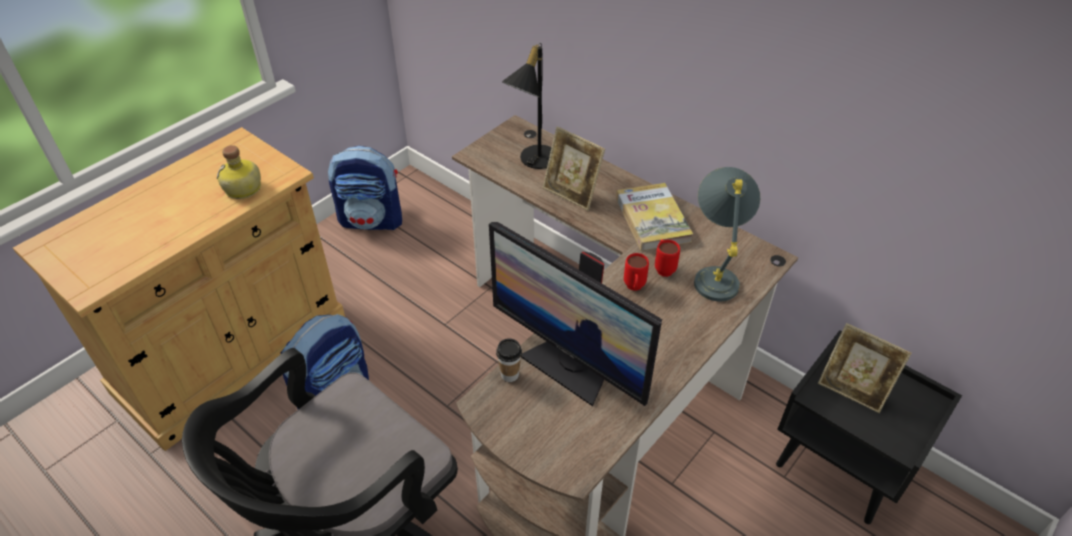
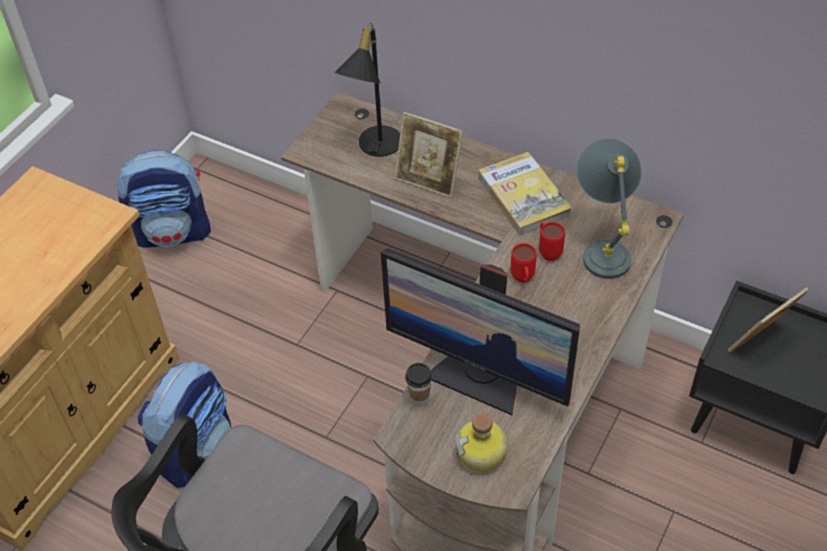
camera: 10 degrees left, 5 degrees up
(243, 189) = (67, 244): bottle -> bottle (482, 455)
(852, 390) = (759, 343): picture frame -> picture frame turned 120 degrees clockwise

